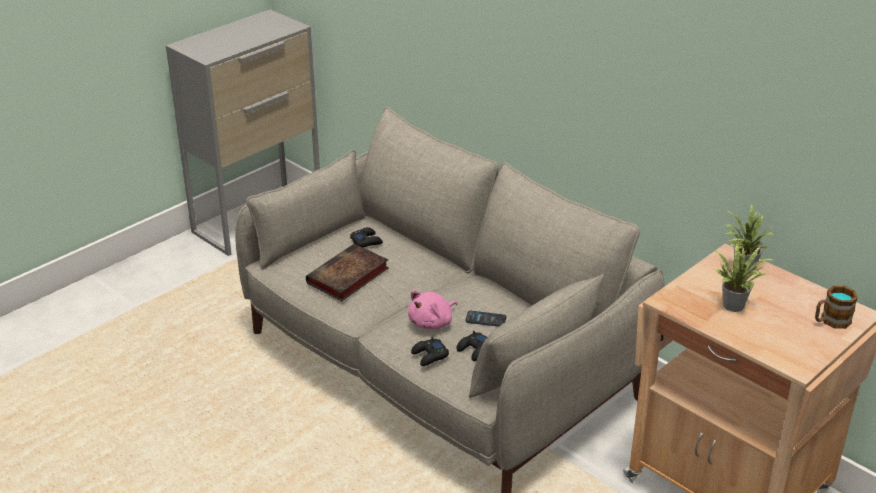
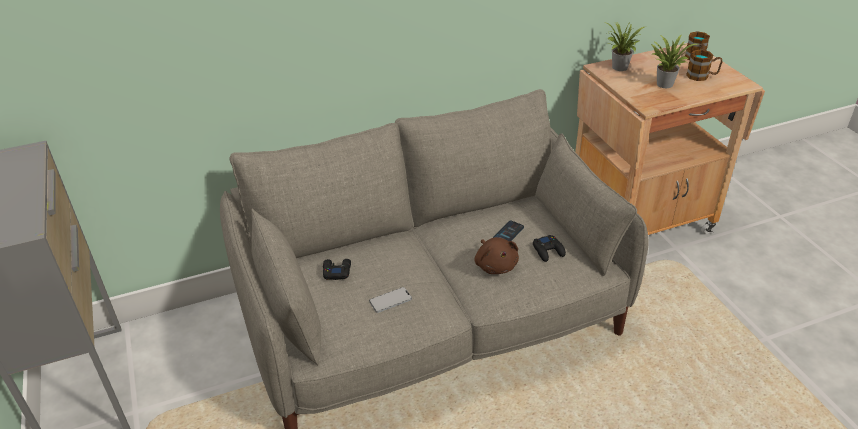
camera: 65 degrees left, 5 degrees up
(347, 277) = (390, 300): book -> phone
(429, 356) = (543, 280): black game controller -> none
(432, 323) = (495, 265): pink plush toy -> brown plush toy
(785, 331) = (702, 76): none -> mug

